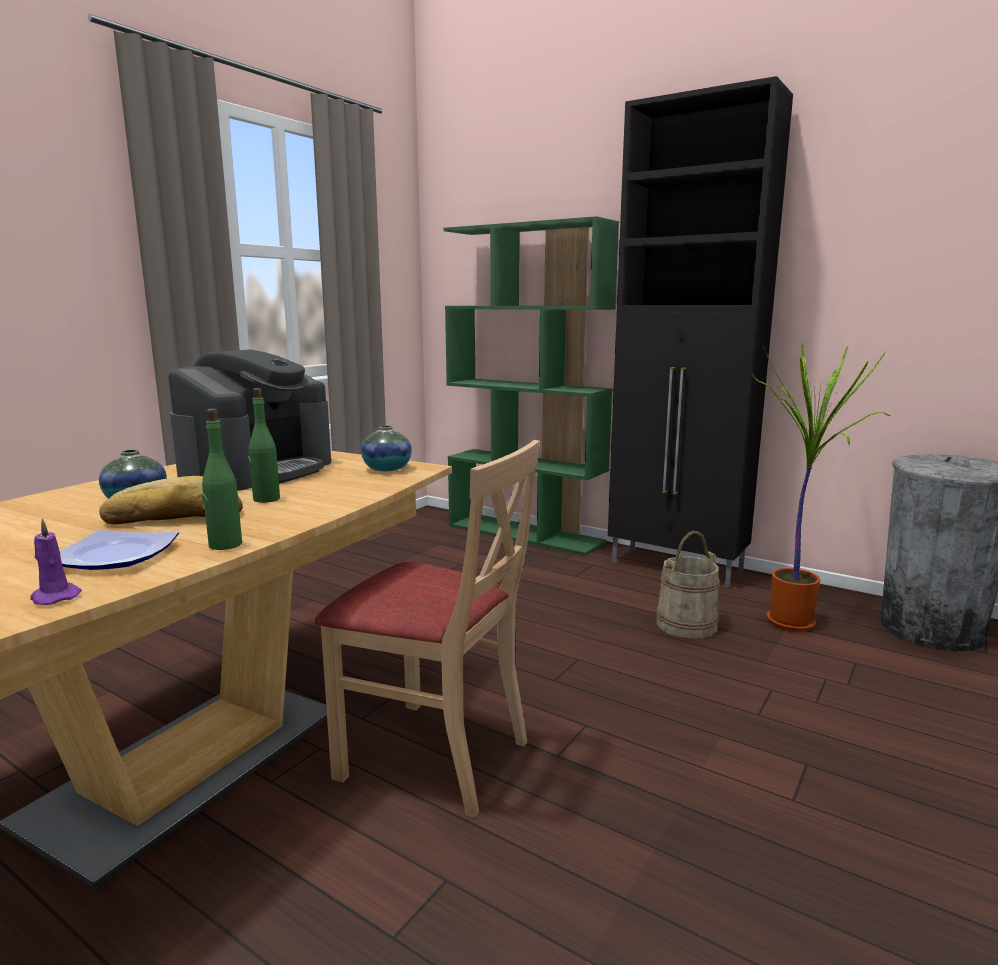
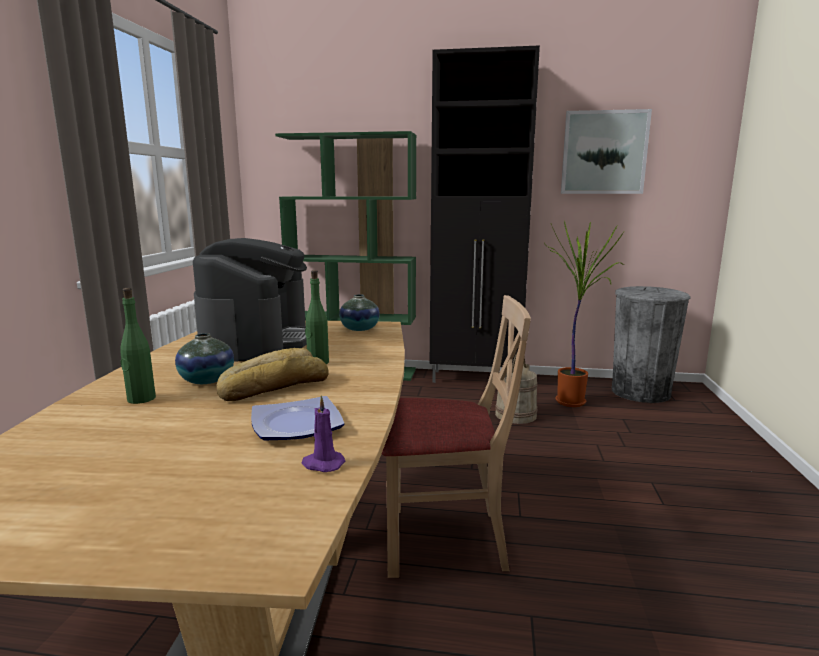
camera: 25 degrees left, 0 degrees up
(224, 545) = (366, 401): green bottle -> green bottle (141, 399)
(901, 235) = (604, 153): none -> picture

